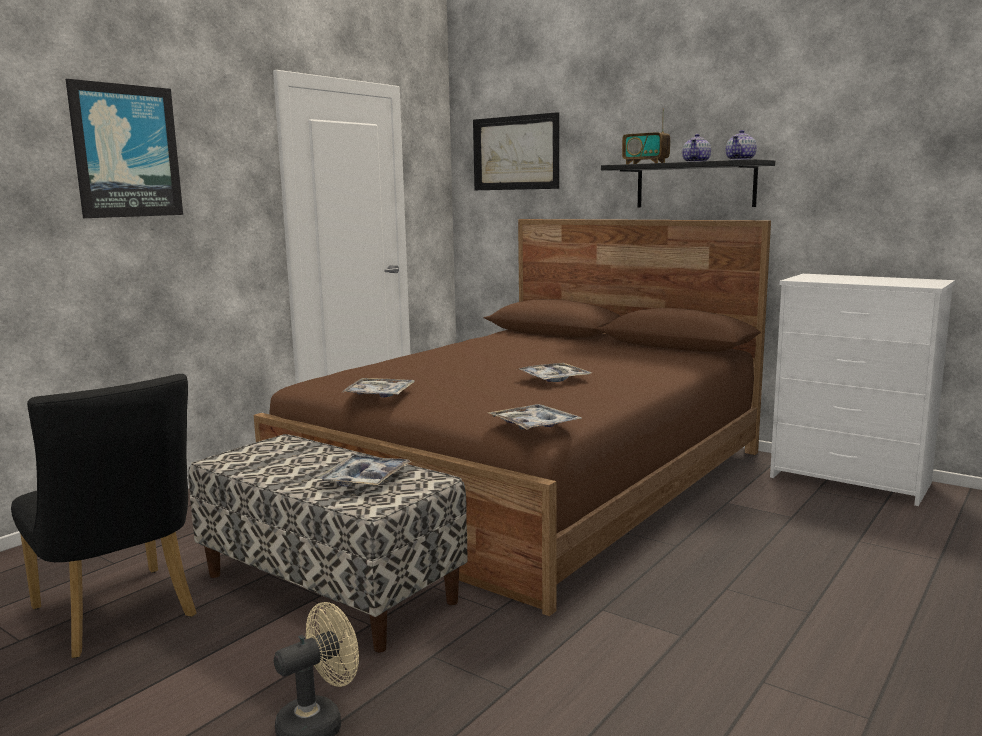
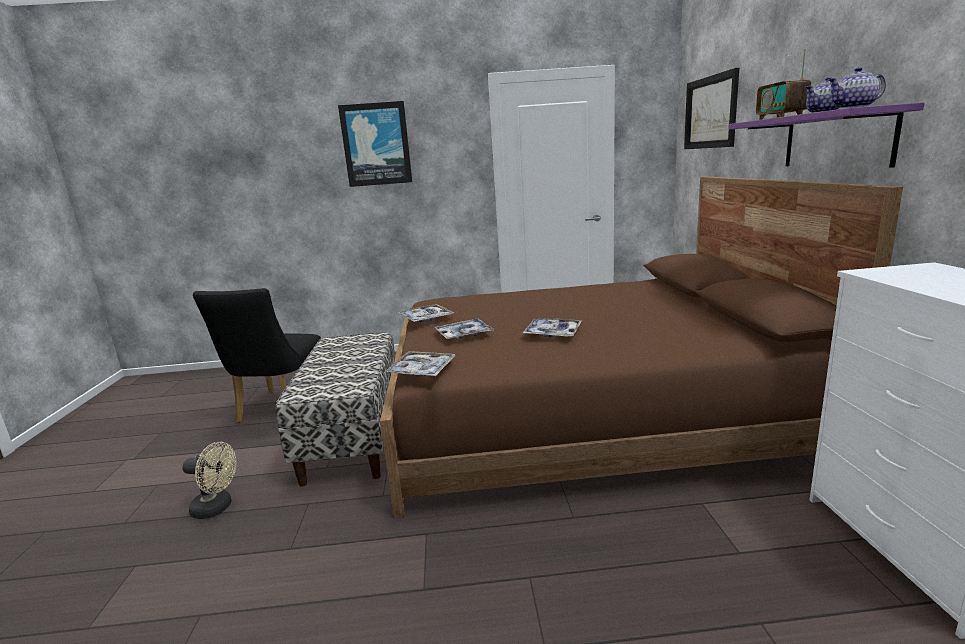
camera: 50 degrees right, 5 degrees up
(365, 479) = (339, 375): tray -> tray (464, 335)
(695, 185) = (836, 140): black shelf -> purple shelf

